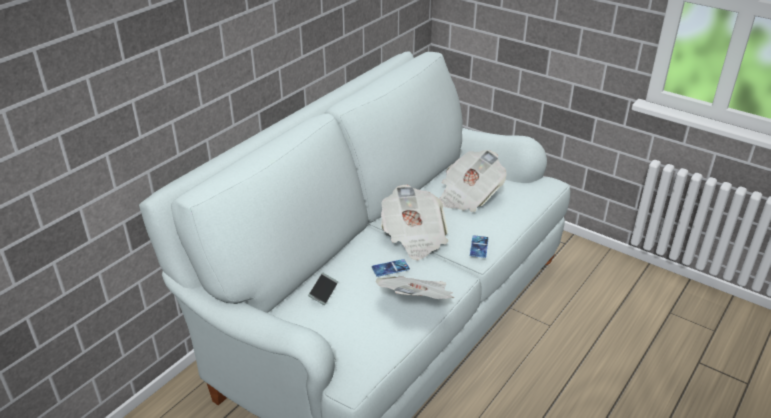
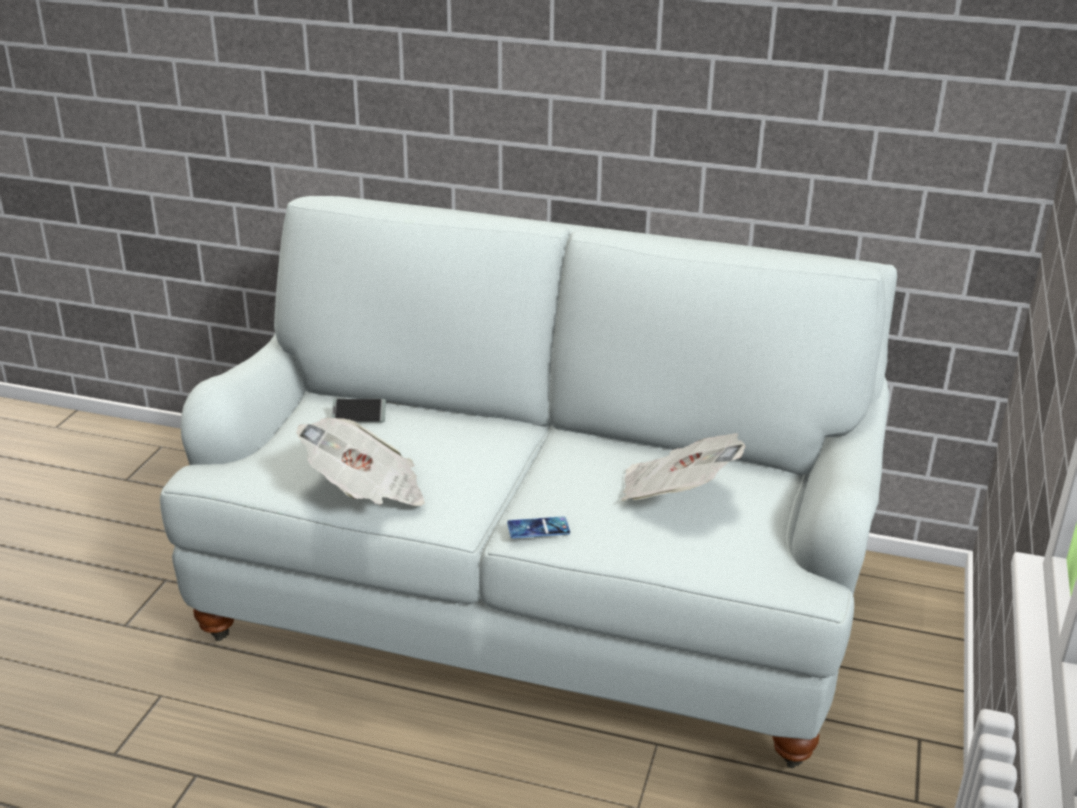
camera: 70 degrees right, 5 degrees down
(390, 268) = (434, 455): phone -> none
(414, 237) = (528, 465): newspaper -> none

